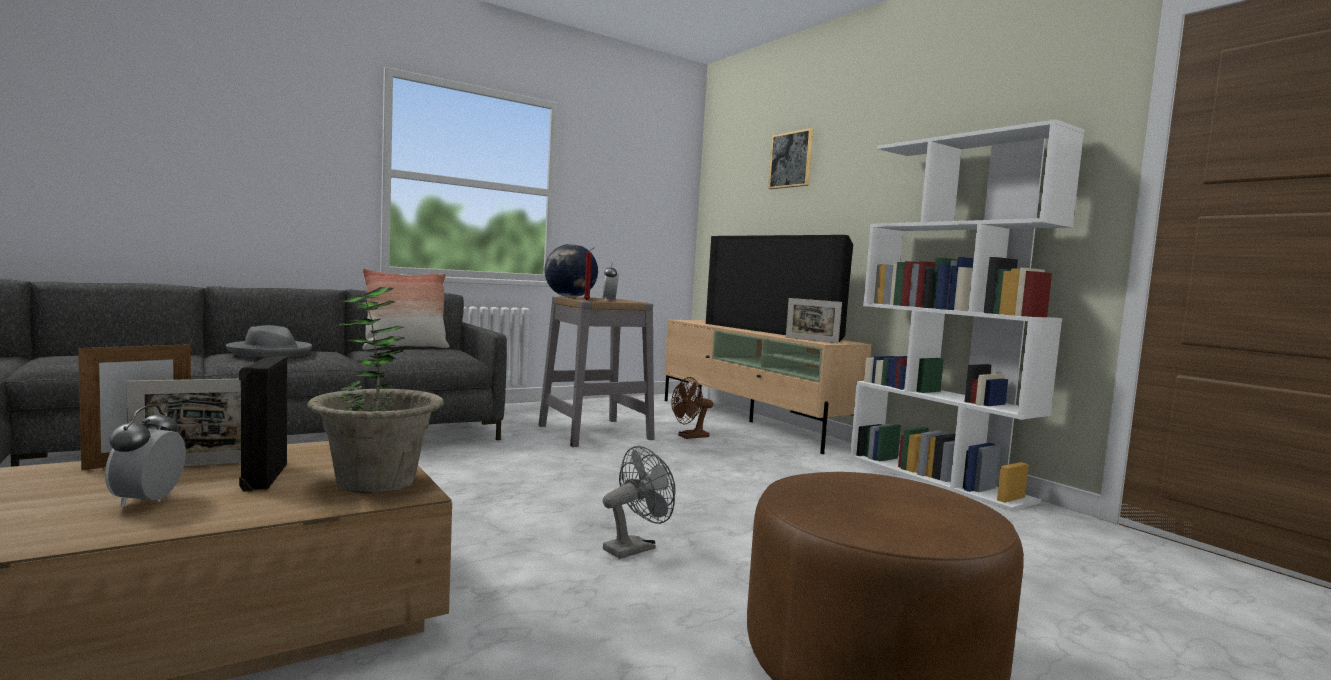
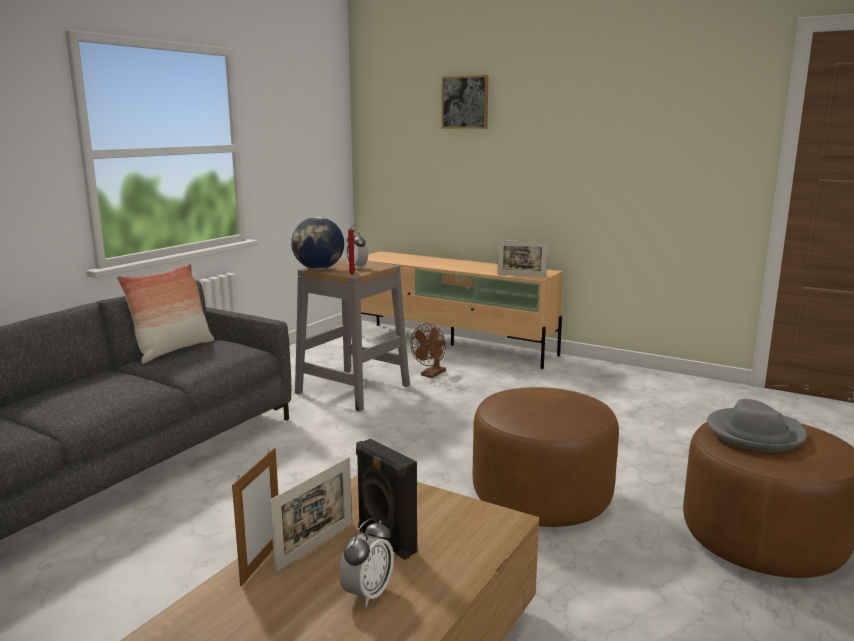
camera: 25 degrees left, 10 degrees up
(148, 501) = (367, 593): alarm clock -> alarm clock turned 120 degrees counterclockwise
(271, 352) = (81, 394): grey hat -> grey hat (754, 433)
(376, 481) = (464, 518): potted plant -> none
(635, 547) = (541, 497): grey fan -> brown ottoman
(772, 332) = (469, 265): television -> none
(938, 478) = (637, 374): white bookcase -> none

